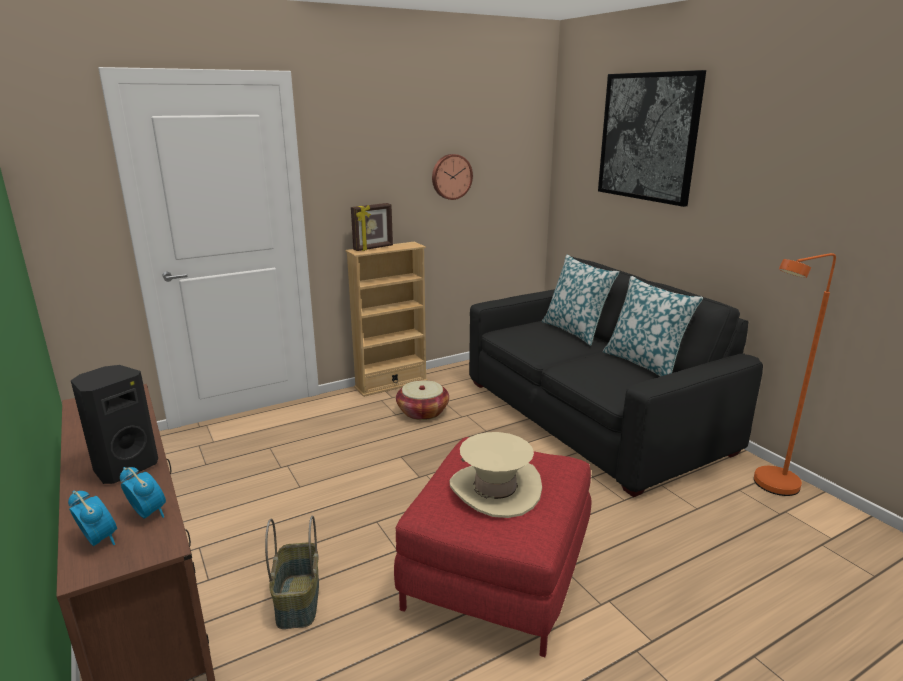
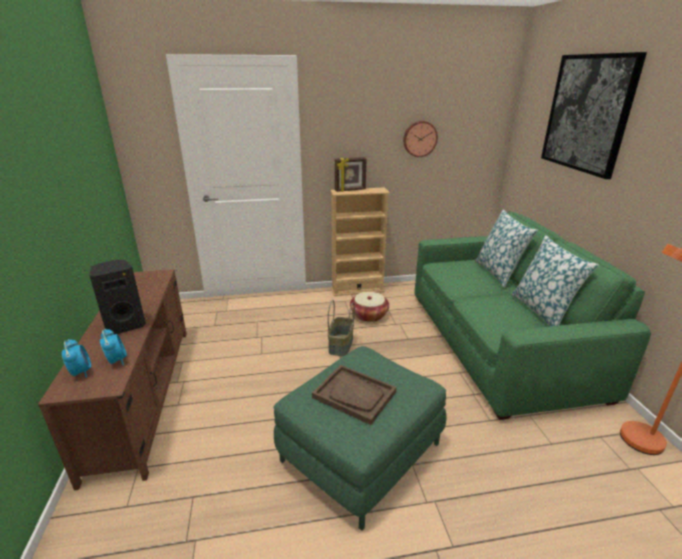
camera: 20 degrees right, 5 degrees up
(299, 601) = (221, 435): basket -> basket (341, 345)
(495, 489) = (354, 395): beige hat -> brown tray
(496, 571) = (360, 451): red ottoman -> green ottoman
(592, 415) = (499, 342): black sofa -> green sofa

